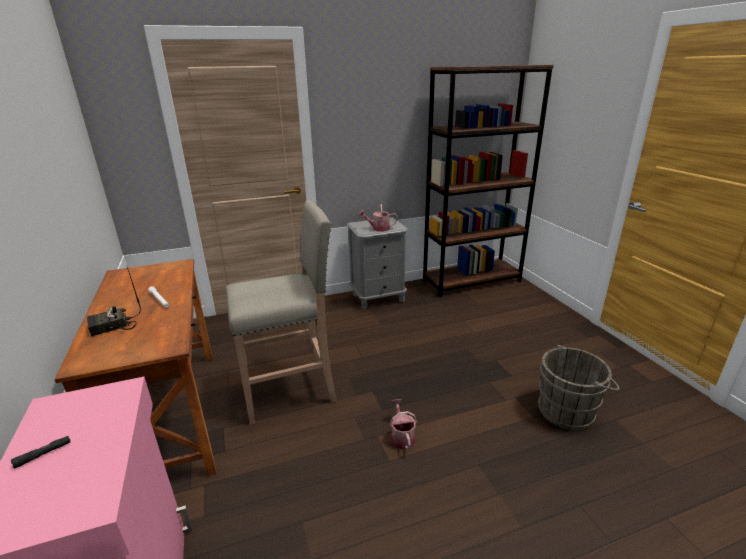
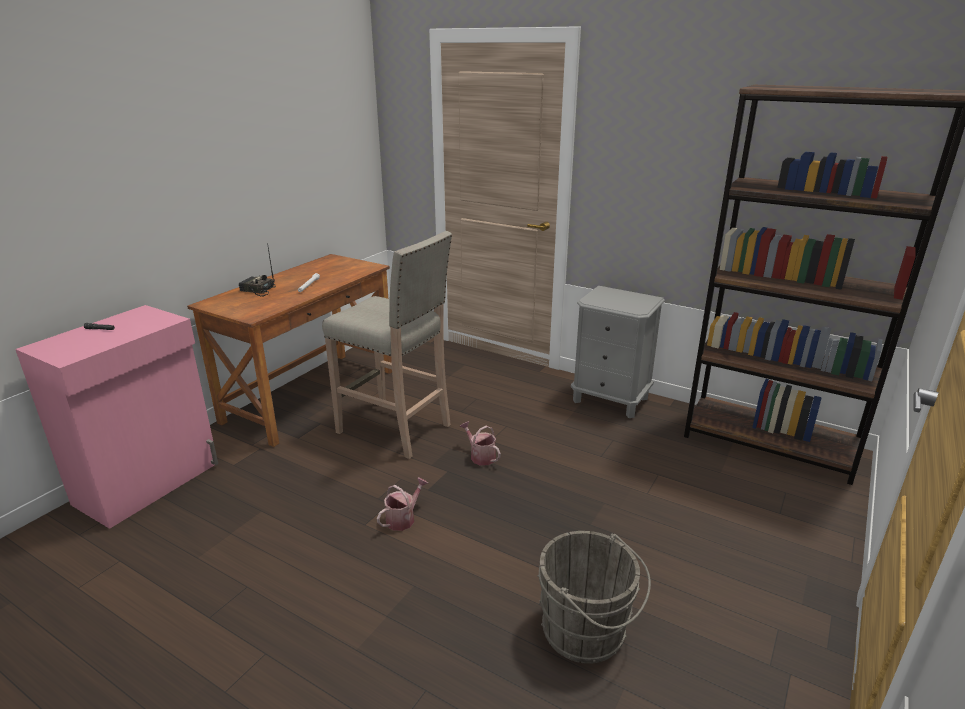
camera: 50 degrees right, 0 degrees up
(378, 228) = (612, 303): watering can -> watering can (480, 456)

